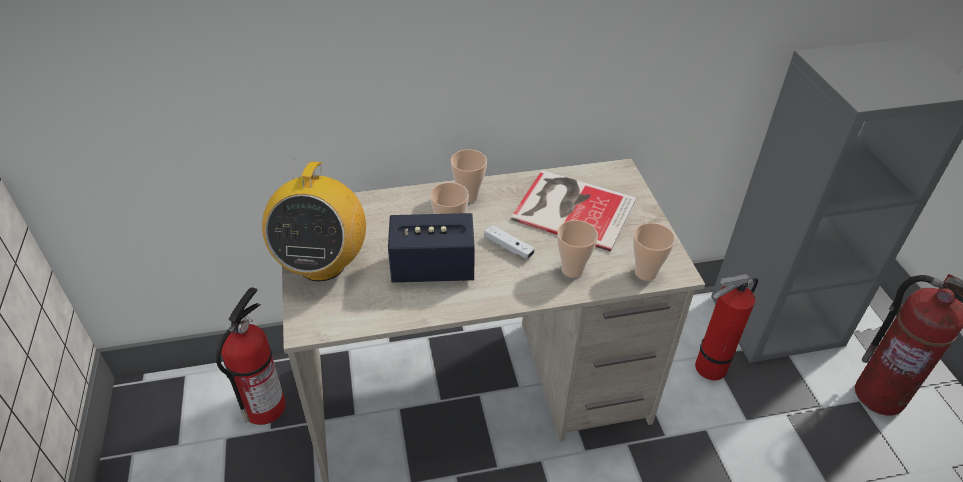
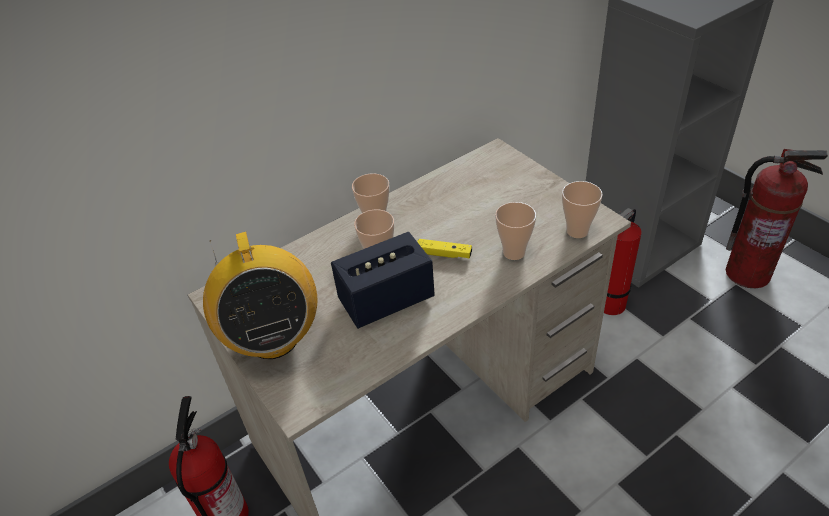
camera: 20 degrees left, 0 degrees up
(508, 247) = (444, 254): white game controller -> yellow game controller
(571, 207) = (476, 198): book -> none

